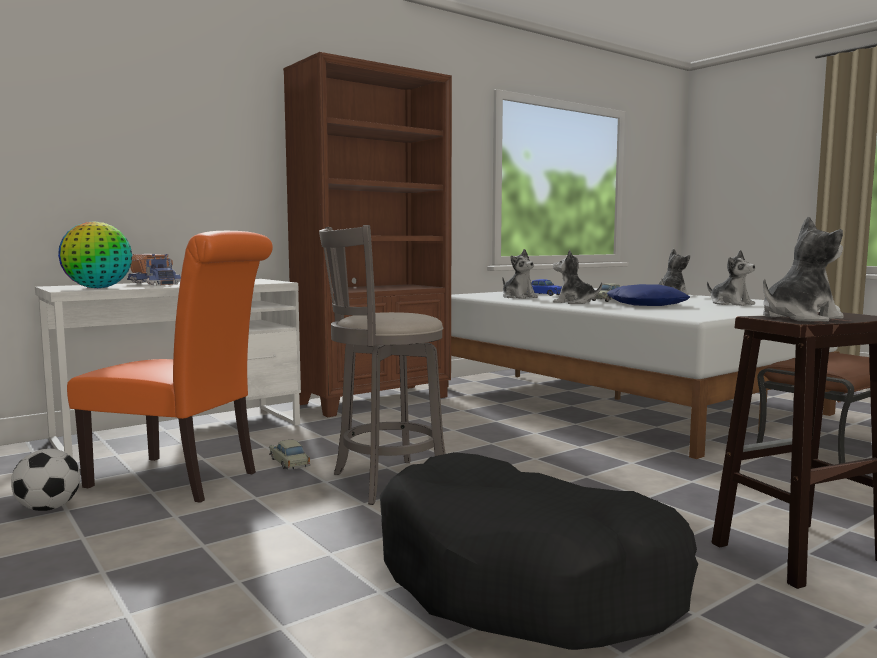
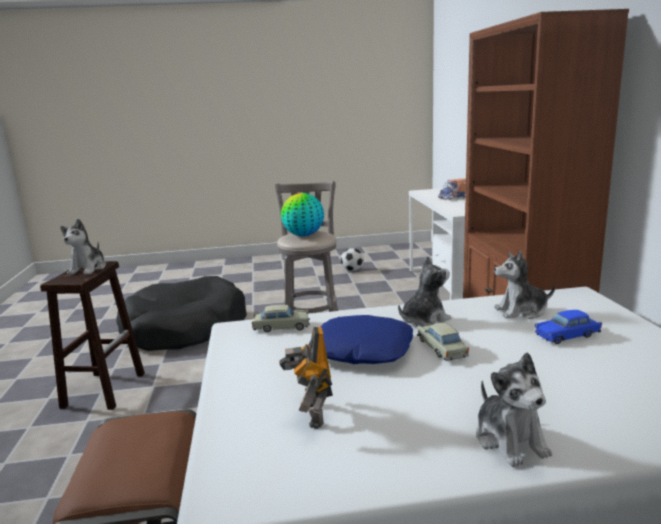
camera: 120 degrees right, 10 degrees up
(98, 288) = (429, 193): globe -> globe (303, 235)
(182, 480) = (363, 287): orange chair -> none
(289, 463) = (367, 306): beige toy car -> beige toy car (281, 327)
(731, 304) = (311, 414): plush toy -> toy robot

